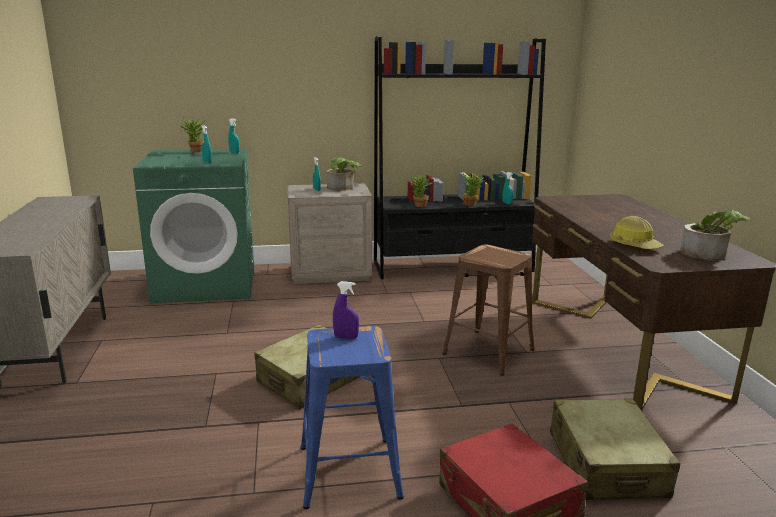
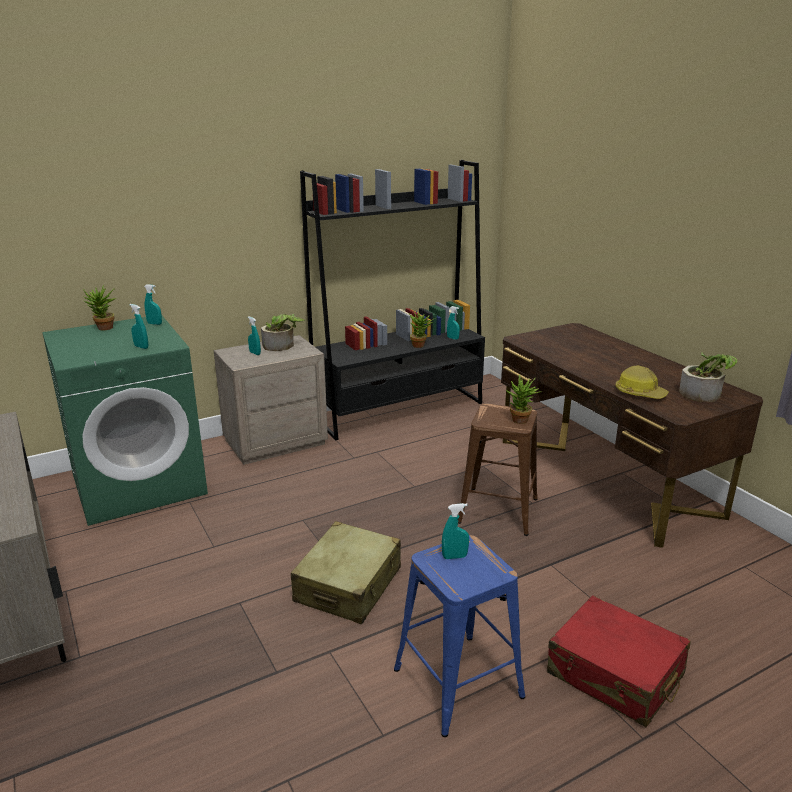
camera: 20 degrees left, 5 degrees up
(346, 337) = (454, 557): purple spray bottle -> turquoise spray bottle
(420, 206) = (370, 356): potted plant -> potted plant (521, 422)
(606, 464) = (668, 610): beige suitcase -> none

